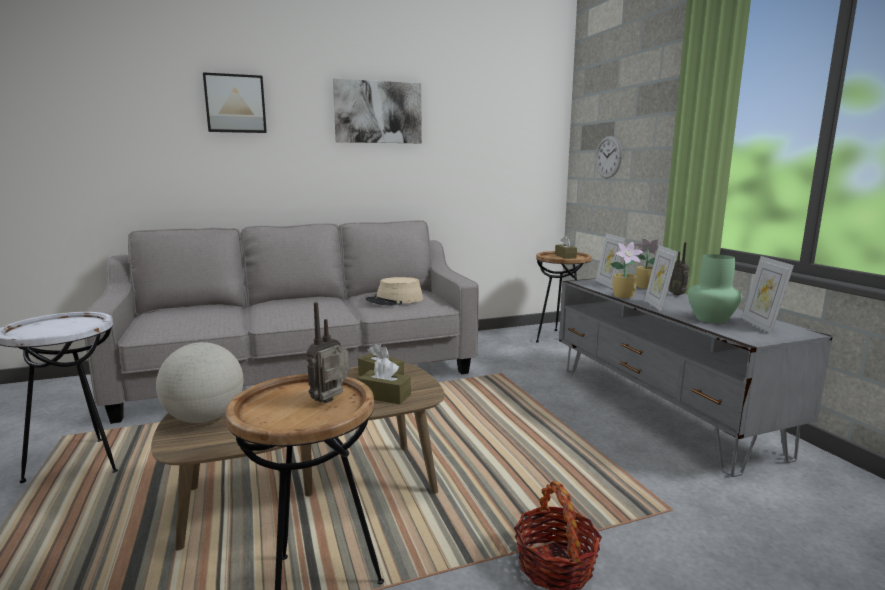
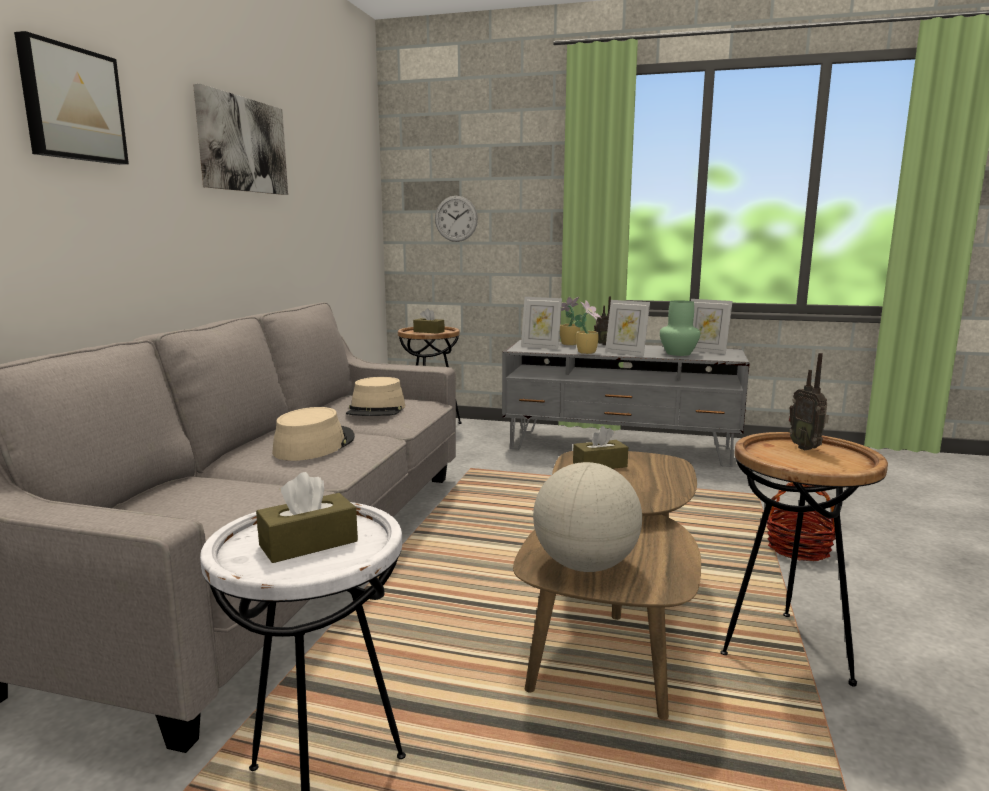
camera: 55 degrees left, 0 degrees up
(303, 308) = (314, 445): none -> beige hat
(385, 396) = (653, 473): brown tissue box -> brown tissue box (308, 543)

